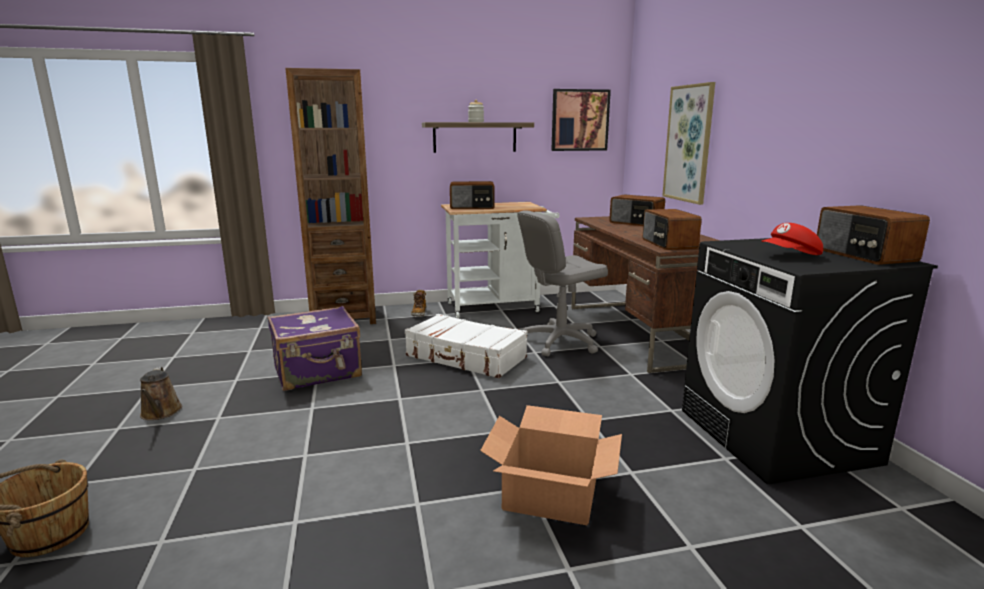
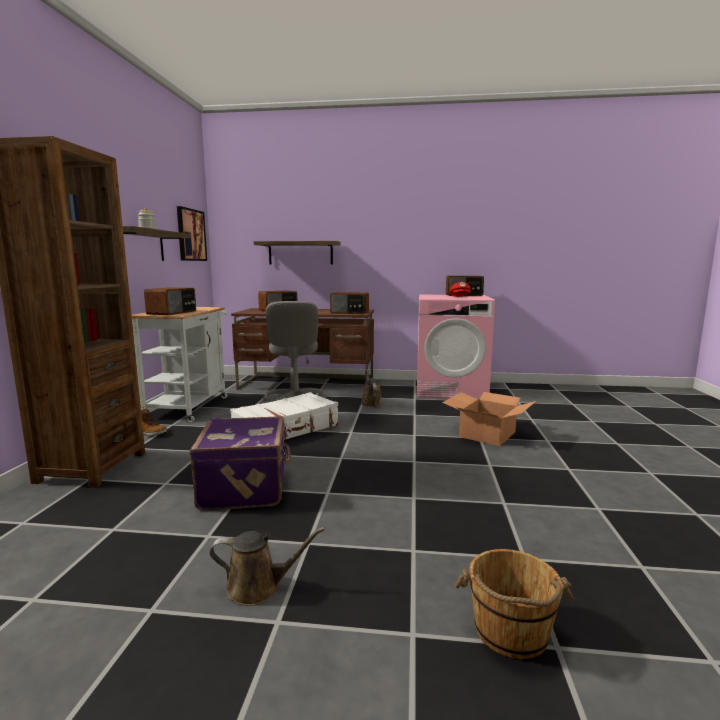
camera: 70 degrees left, 5 degrees down
(610, 382) = (371, 402): none -> brown watering can
(689, 144) = (300, 253): picture -> shelf
(776, 436) = (451, 389): black washing machine -> pink washing machine

